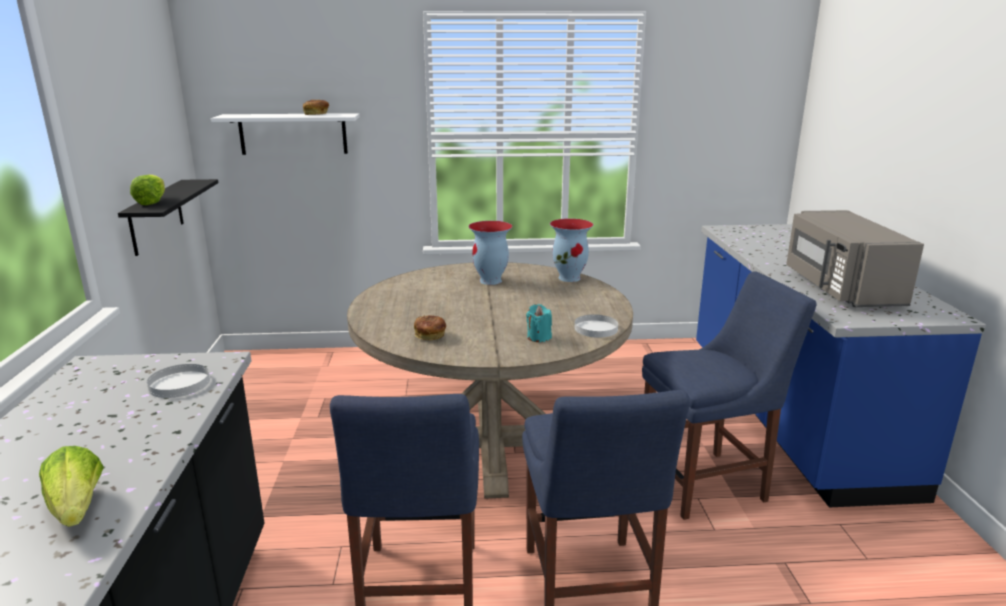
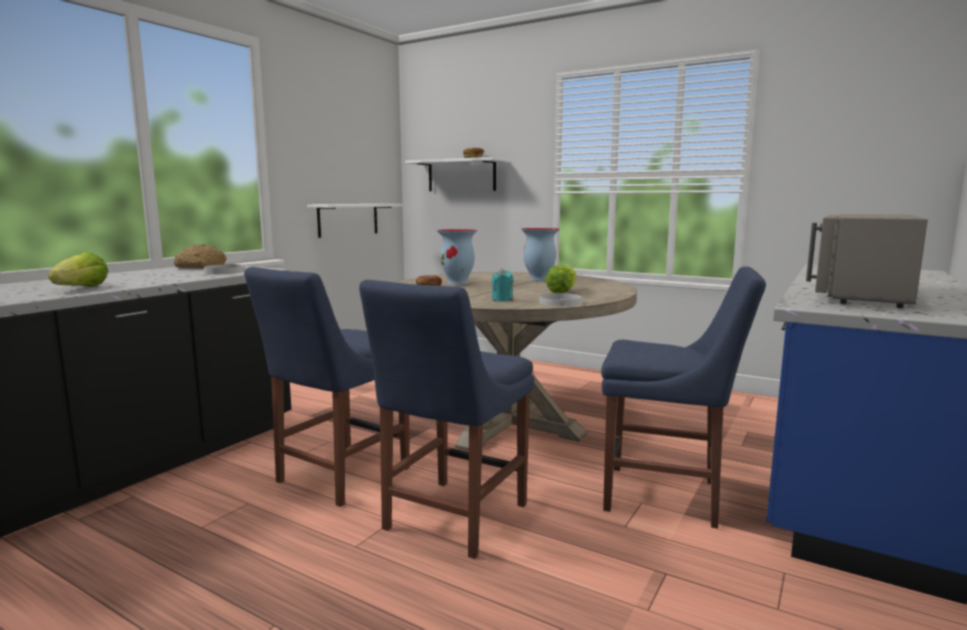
camera: 35 degrees right, 10 degrees down
(93, 376) = (201, 266): none -> bread
(152, 202) = (336, 203): lettuce -> lettuce (562, 291)
(156, 216) = (348, 219): black shelf -> white shelf
(570, 278) = (609, 284): vase -> vase (458, 283)

